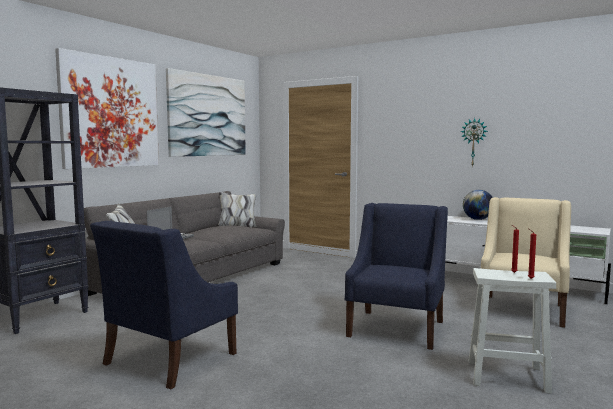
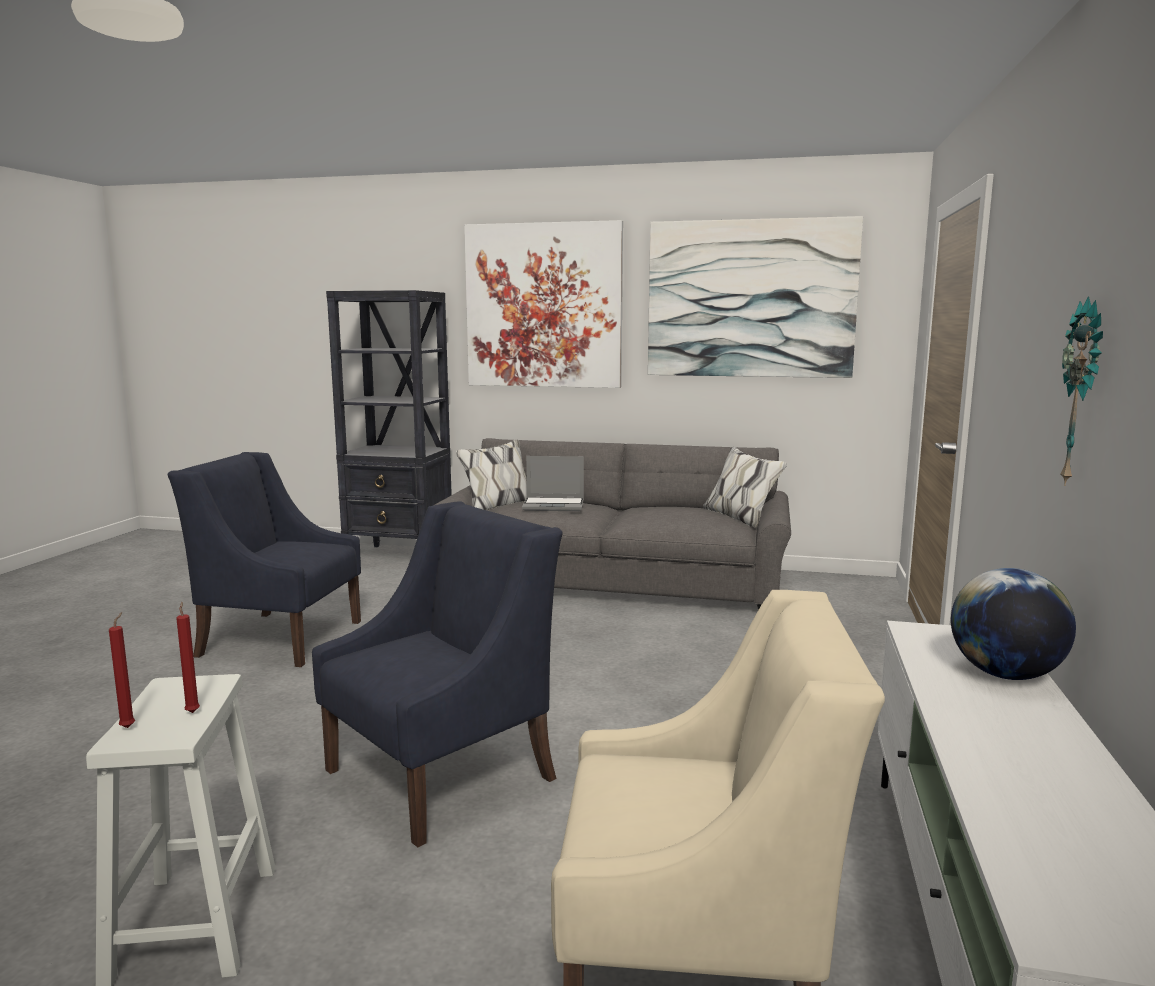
camera: 70 degrees right, 5 degrees up
(397, 328) = (443, 773): blue armchair -> blue armchair turned 45 degrees counterclockwise

